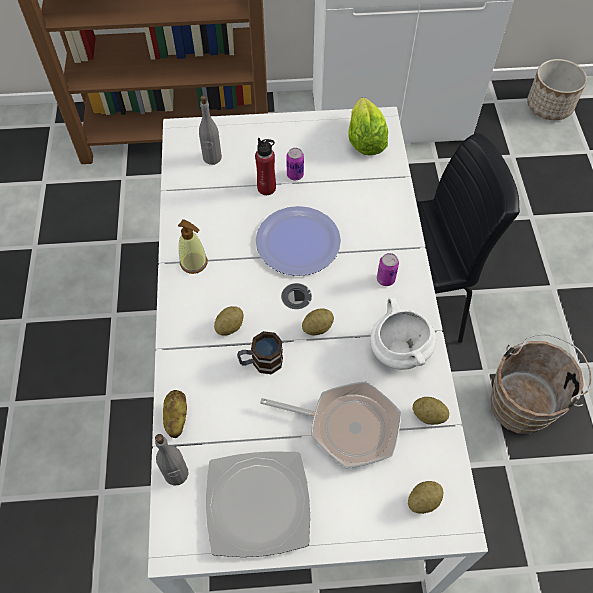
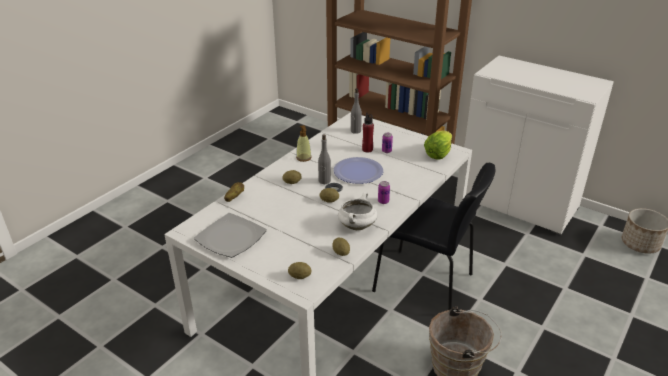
camera: 40 degrees right, 25 degrees down
(176, 474) = (213, 212): grey bottle -> grey bottle (324, 181)
(261, 362) = (290, 199): mug -> none
(347, 426) = (299, 236): frying pan -> none

